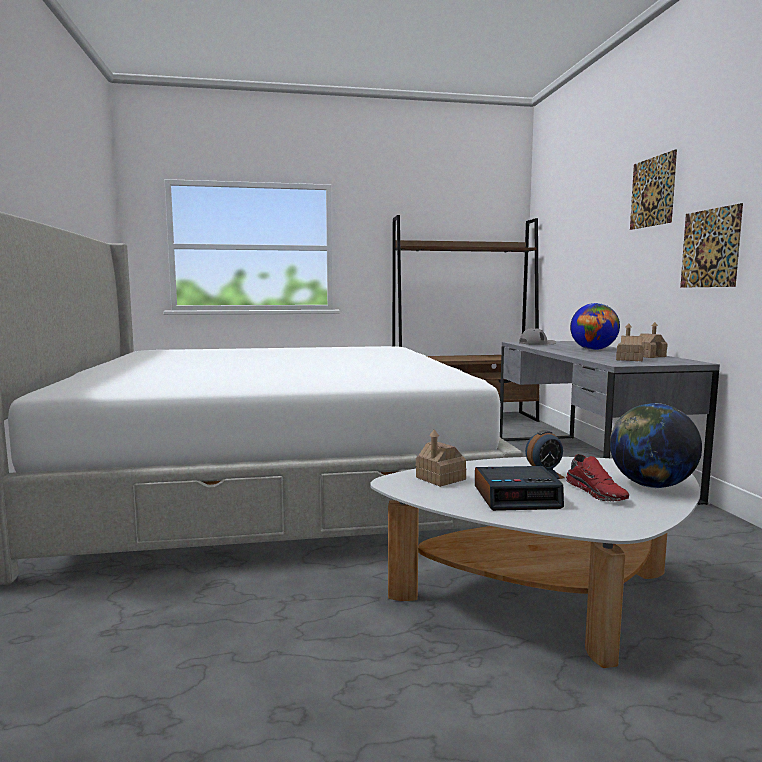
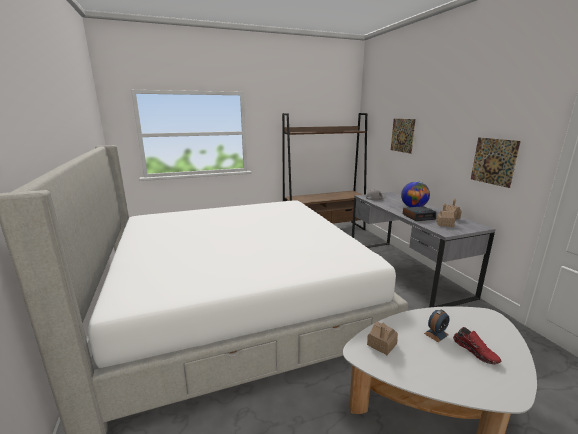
camera: 10 degrees left, 10 degrees up
(517, 497) = (437, 363): alarm clock -> alarm clock (418, 217)
(651, 486) = (498, 339): globe -> none
(652, 192) = (454, 117): picture -> picture (402, 135)

